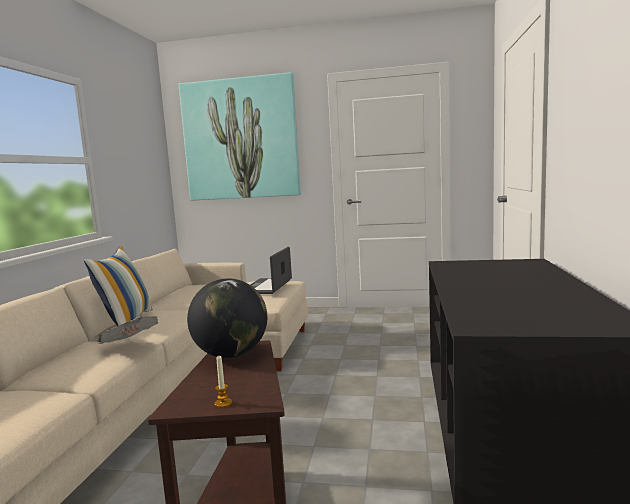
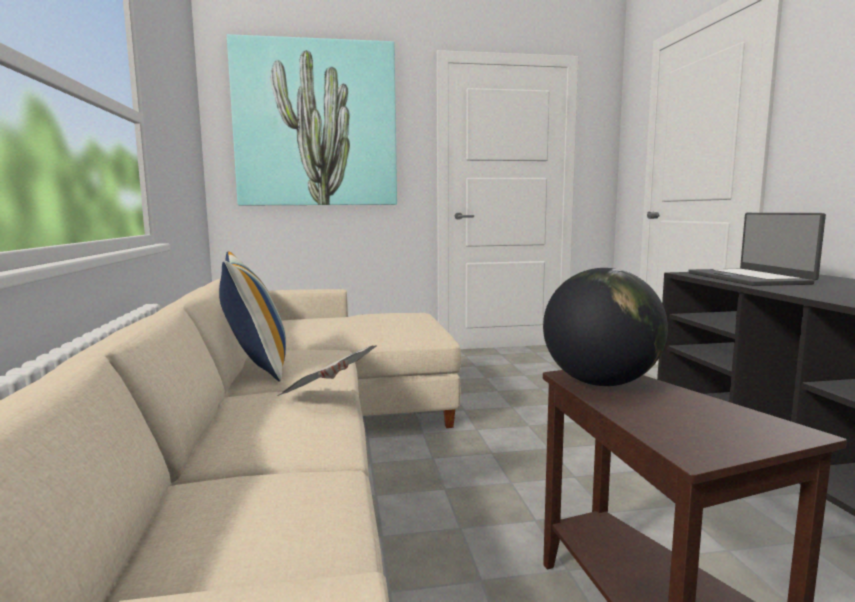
camera: 20 degrees left, 0 degrees up
(223, 403) = (747, 440): candle -> none
(268, 286) = (404, 318): laptop -> laptop (749, 278)

